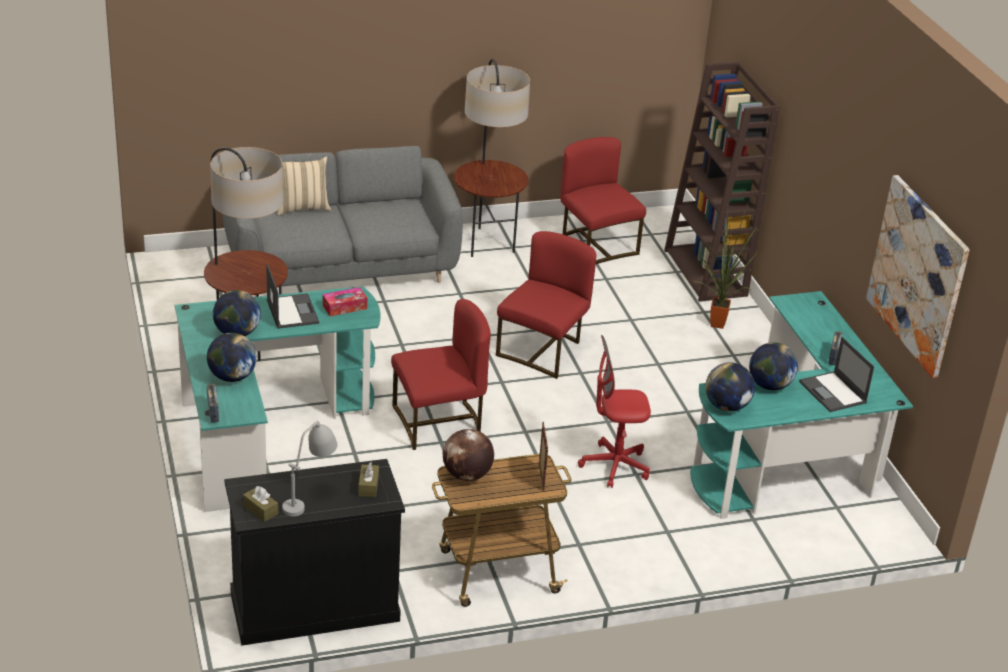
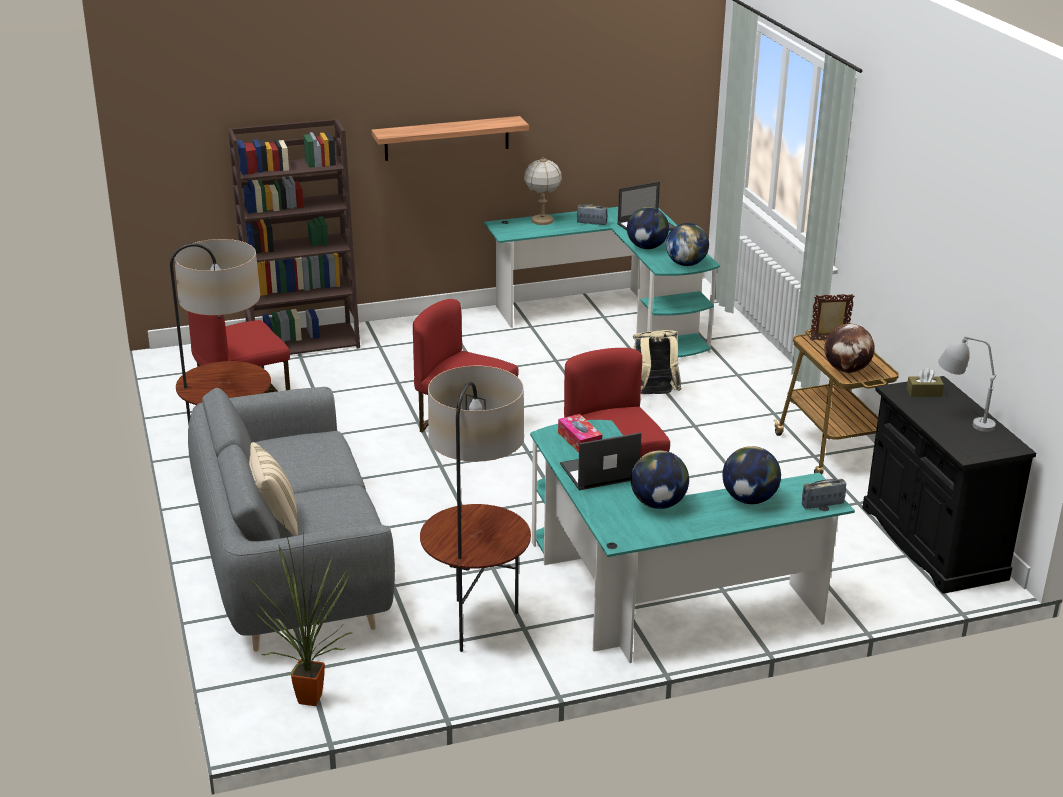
camera: 90 degrees left, 5 degrees down
(260, 510) = (996, 442): brown tissue box -> none
(614, 466) = (653, 395): red office chair -> beige backpack
(720, 325) = (404, 339): potted plant -> potted plant (312, 696)
(824, 187) = (447, 138): none -> shelf
(832, 325) = (542, 221): none -> table lamp
(917, 275) = (617, 108): picture -> none

